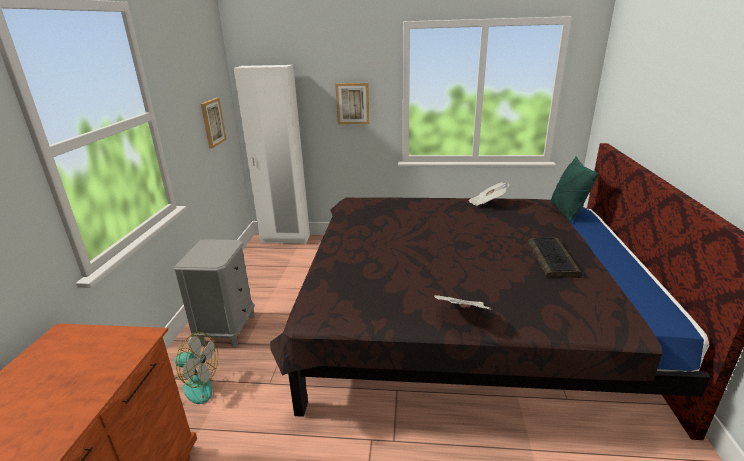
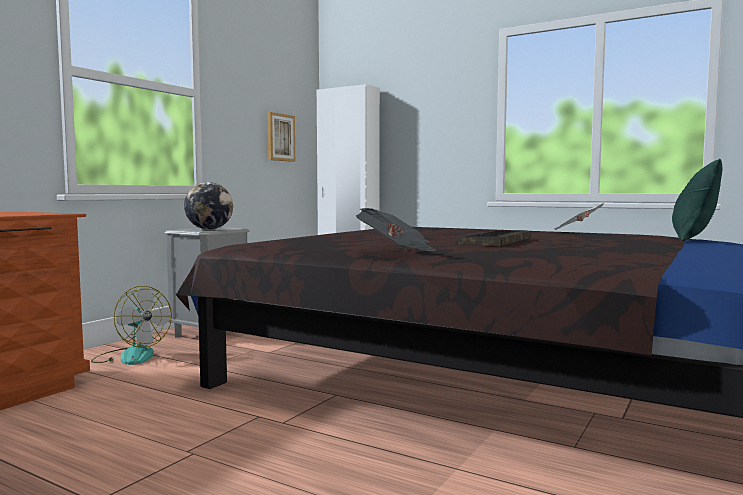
camera: 25 degrees right, 20 degrees down
(213, 254) = (209, 229): none -> globe
(353, 103) = (439, 128): picture -> none
(553, 259) = (598, 247): keyboard -> keyboard (496, 241)

